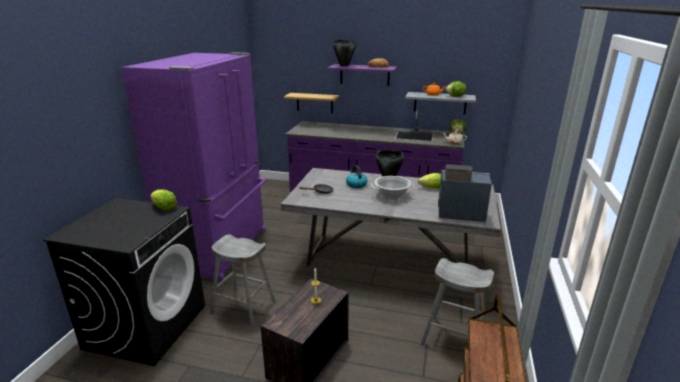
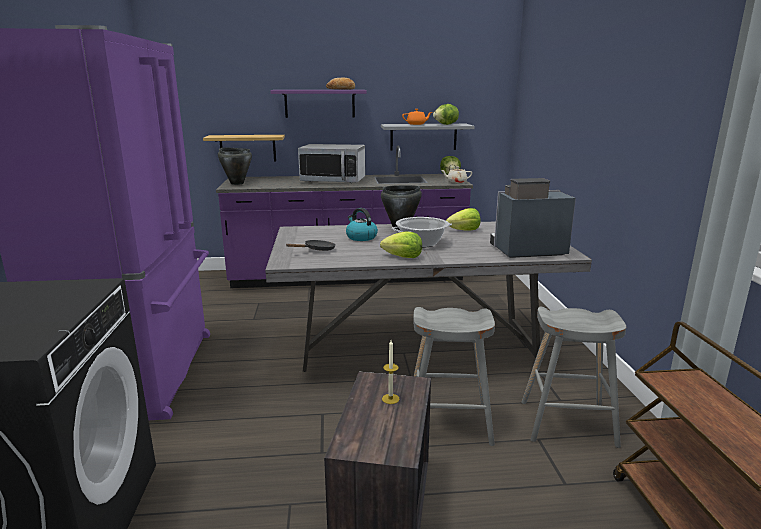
camera: 20 degrees left, 5 degrees down
(164, 208) = (71, 285): lettuce -> lettuce (403, 257)
(243, 308) = (230, 453): grey stool -> grey stool (449, 423)
(344, 65) = (291, 89): black cooking pot -> black cooking pot (237, 183)
(366, 132) = (333, 180): none -> microwave

